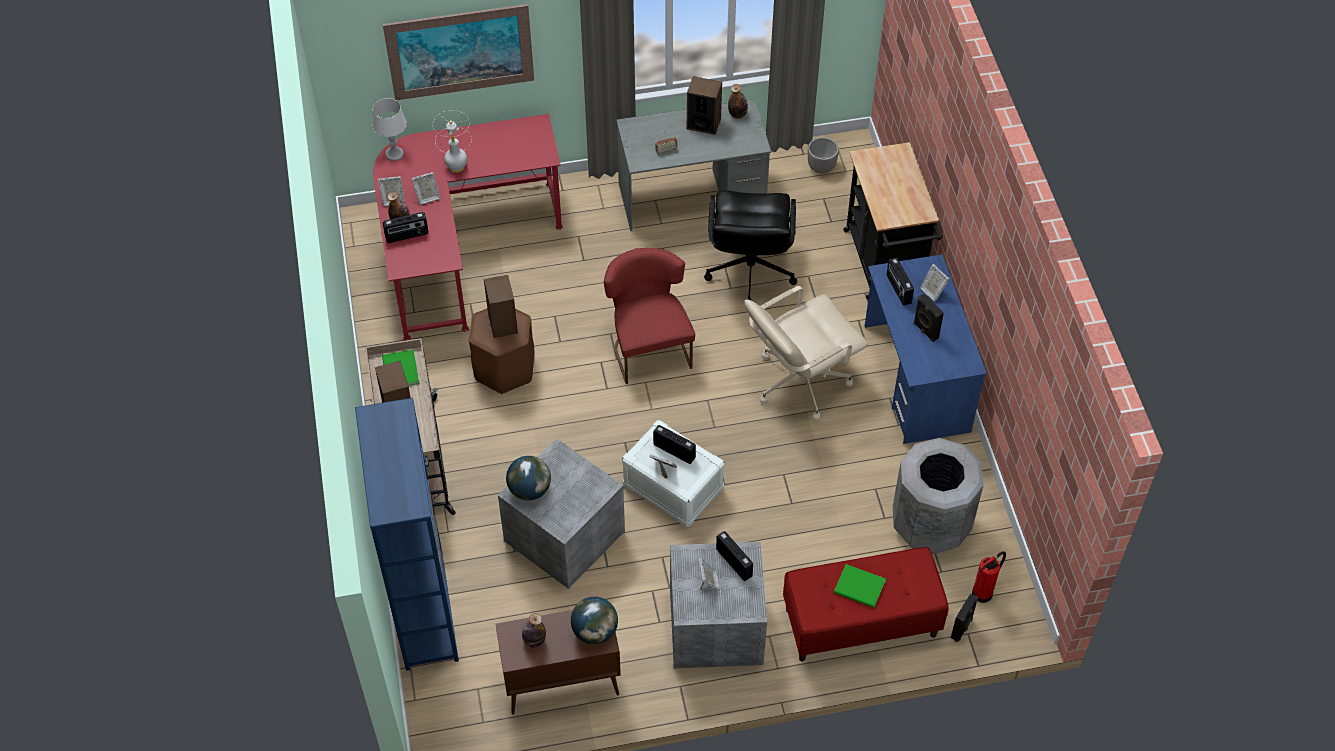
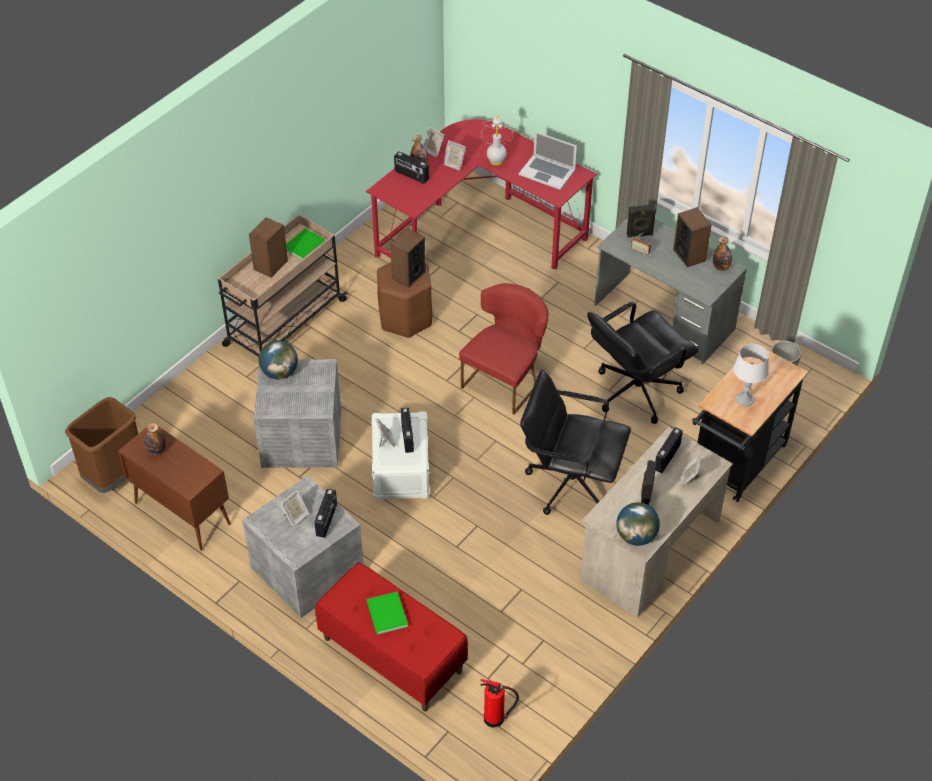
camera: 50 degrees right, 5 degrees down
(394, 154) = (471, 127): white table lamp -> white table lamp (744, 399)
(424, 609) = (175, 405): blue bookcase -> none
(460, 52) = (545, 73): picture -> none
(462, 712) = (114, 476): none -> brown trash can
(510, 143) = (547, 172): none -> laptop
(594, 631) = (193, 477): globe -> globe (636, 536)
(800, 381) = (570, 482): beige office chair -> black office chair
(916, 378) = (650, 551): blue desk -> beige desk
(930, 525) = (523, 644): grey trash can -> none
(962, 628) = (448, 724): black speaker -> black speaker (639, 235)

